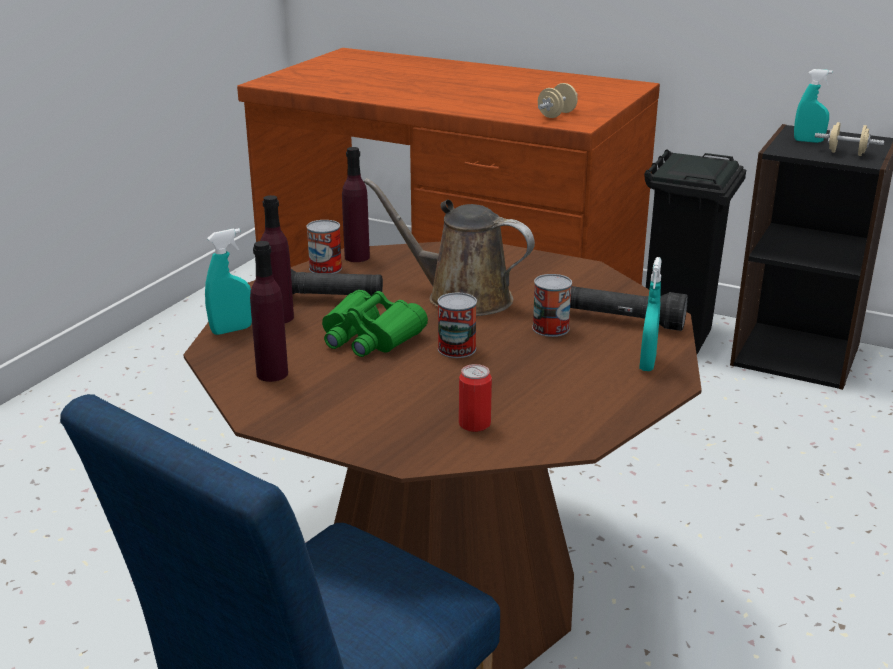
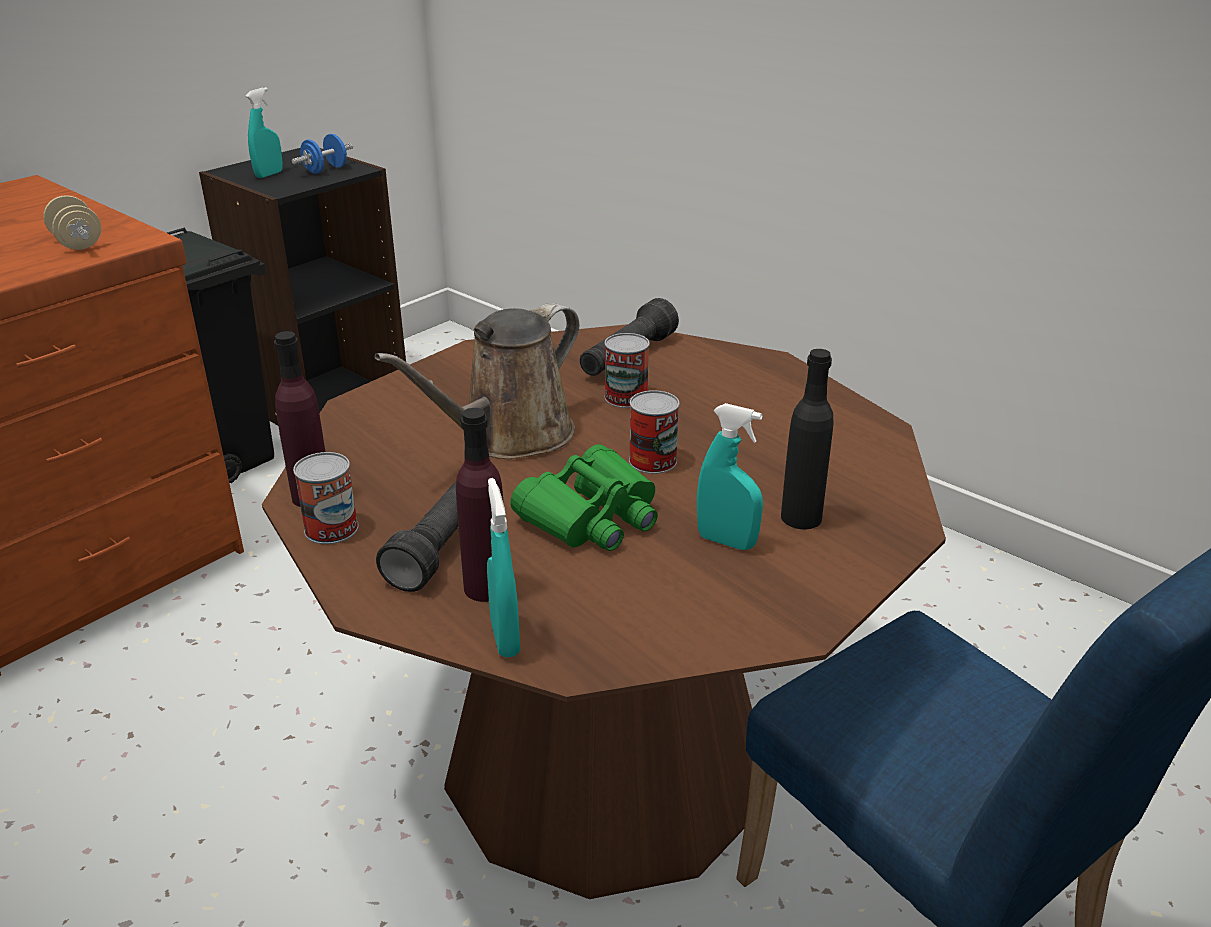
camera: 75 degrees left, 5 degrees up
(272, 373) = (668, 608): purple bottle -> none
(403, 412) = (801, 517): none -> black bottle
(474, 424) = (836, 476): can -> none
(647, 363) = (729, 364): turquoise spray bottle -> turquoise spray bottle (726, 541)
(846, 153) = (325, 170): beige dumbbell -> blue dumbbell

